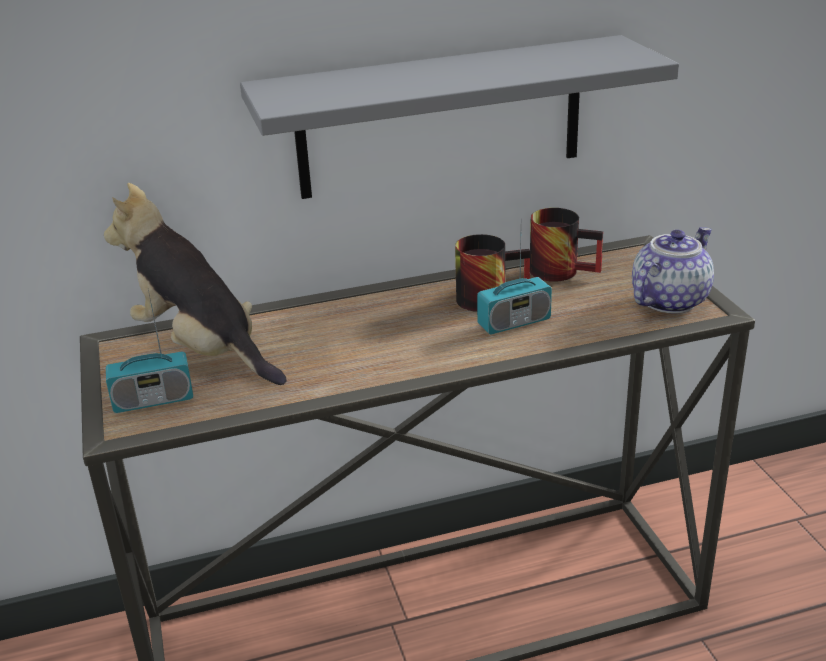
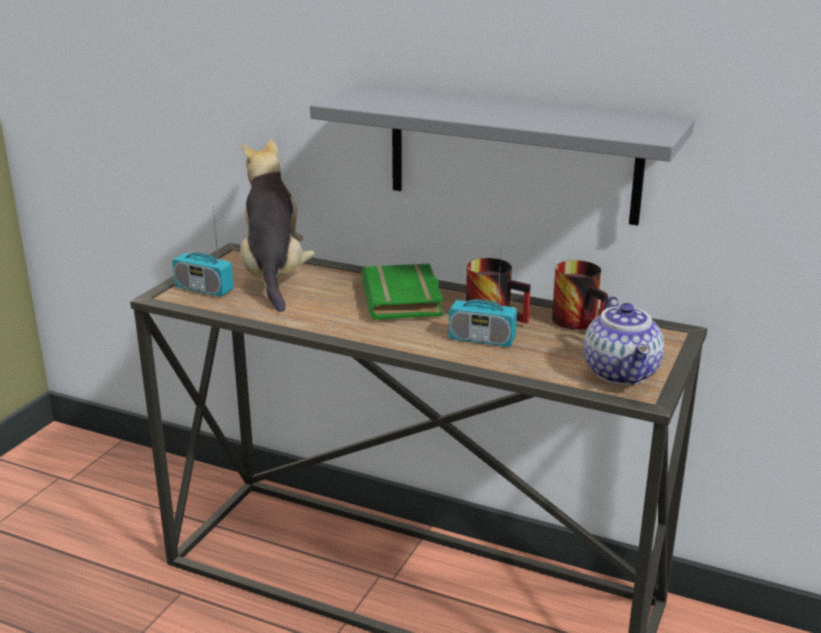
camera: 40 degrees right, 5 degrees down
(385, 316) = (405, 300): none -> green book
(668, 300) = (623, 373): teapot -> teapot turned 90 degrees clockwise

